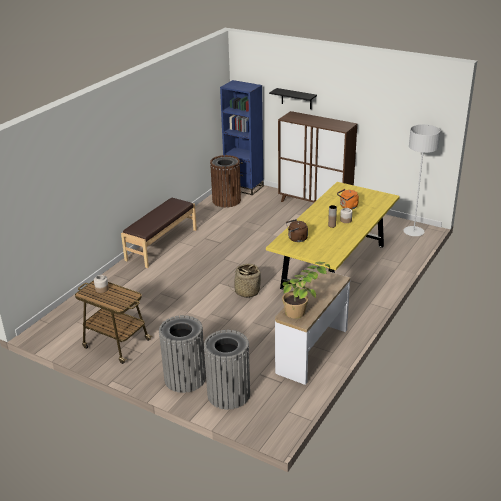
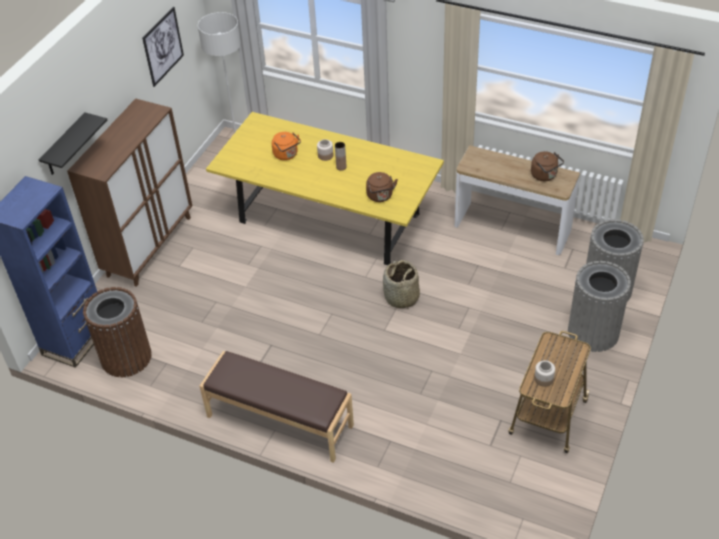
camera: 95 degrees left, 15 degrees up
(304, 310) = (545, 176): potted plant -> brown kettle
(398, 117) = (163, 46): none -> picture

